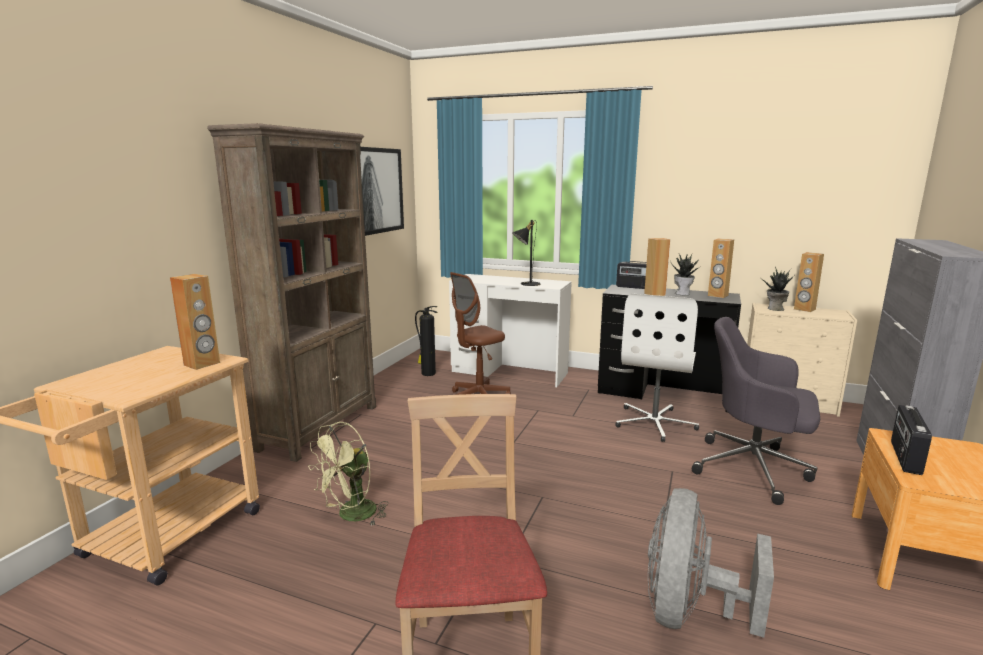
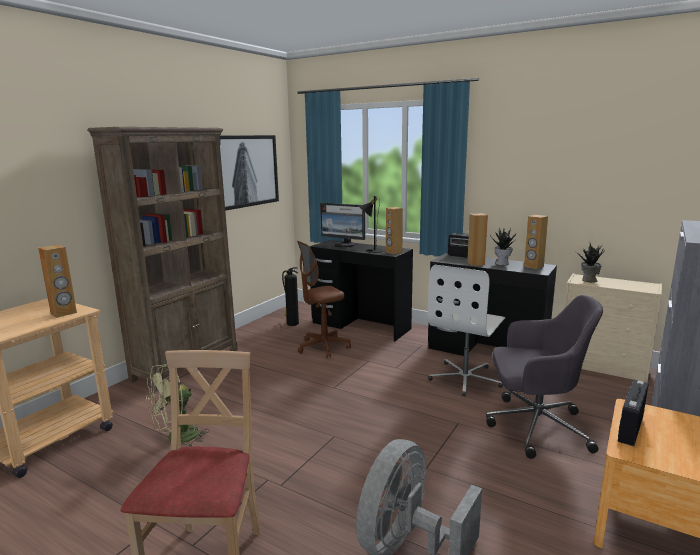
camera: 10 degrees right, 0 degrees up
(490, 278) = (344, 245): none -> monitor
(509, 372) = (361, 326): white desk -> black desk
(754, 468) = (534, 427): grey office chair -> grey office chair turned 150 degrees clockwise
(804, 309) = (617, 282): brown speaker -> brown speaker (393, 252)

